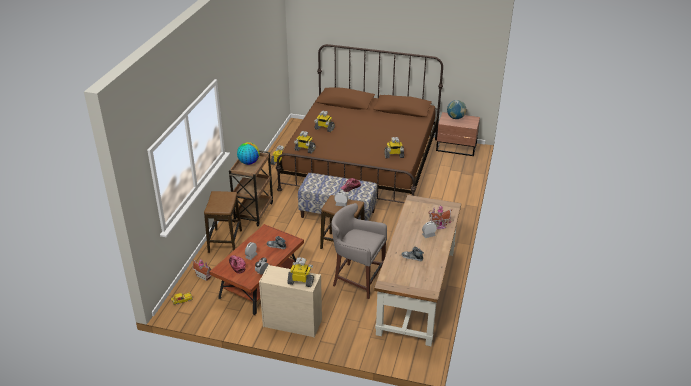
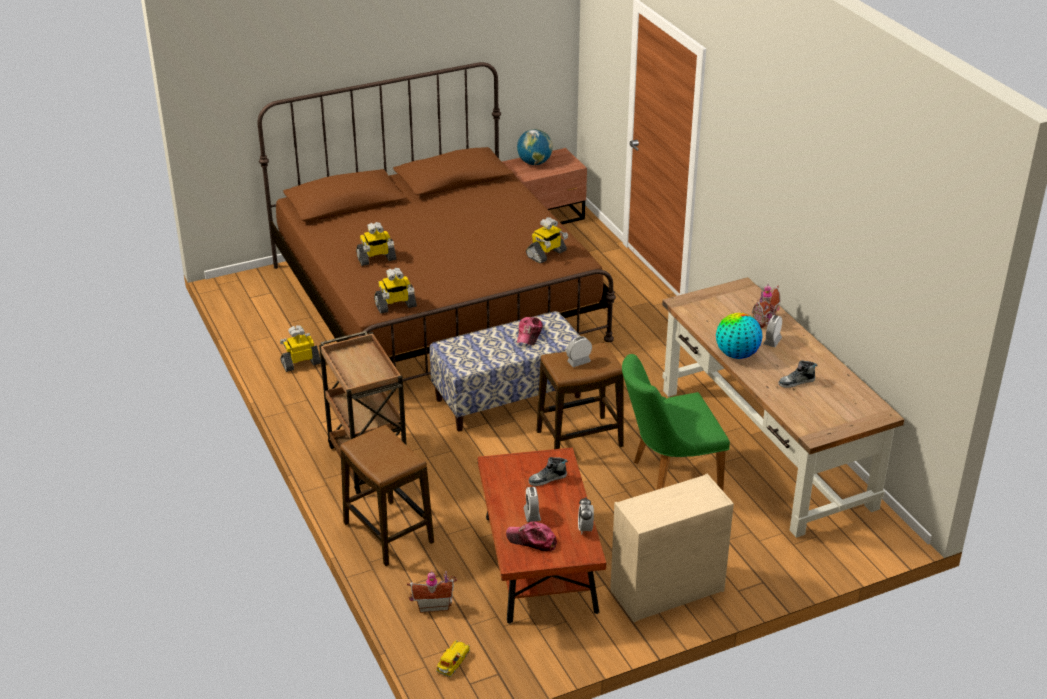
camera: 40 degrees left, 0 degrees up
(249, 162) = (354, 364): globe -> globe (736, 354)
(301, 281) = (697, 499): toy robot -> none
(357, 279) = (668, 477): grey stool -> green chair

